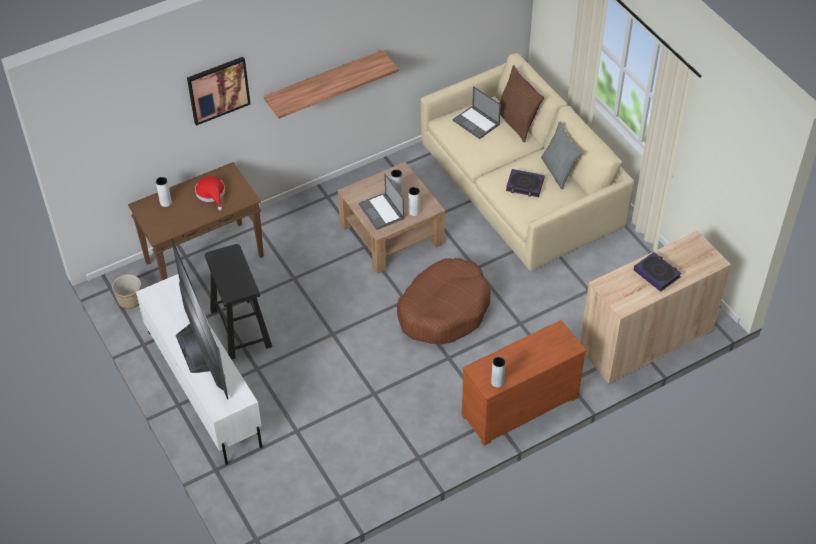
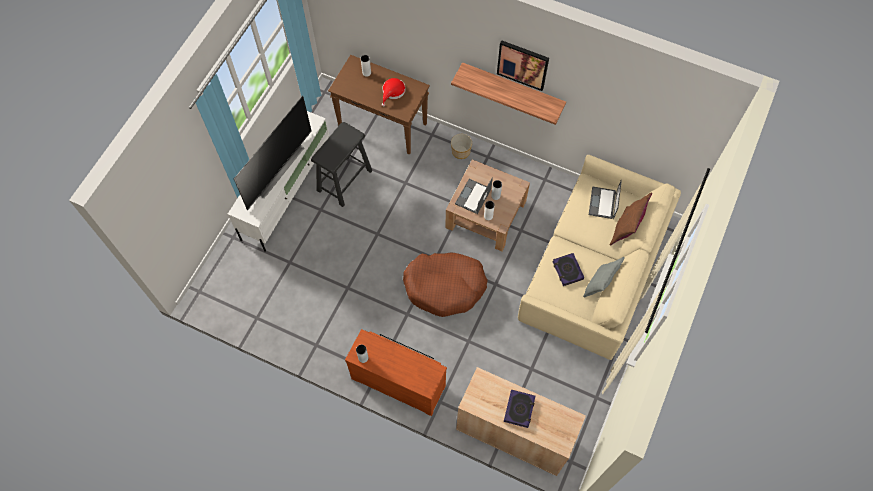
camera: 55 degrees right, 15 degrees up
(129, 300) = (323, 107): planter -> planter (460, 151)
(218, 90) = (428, 34): picture -> picture (522, 64)

